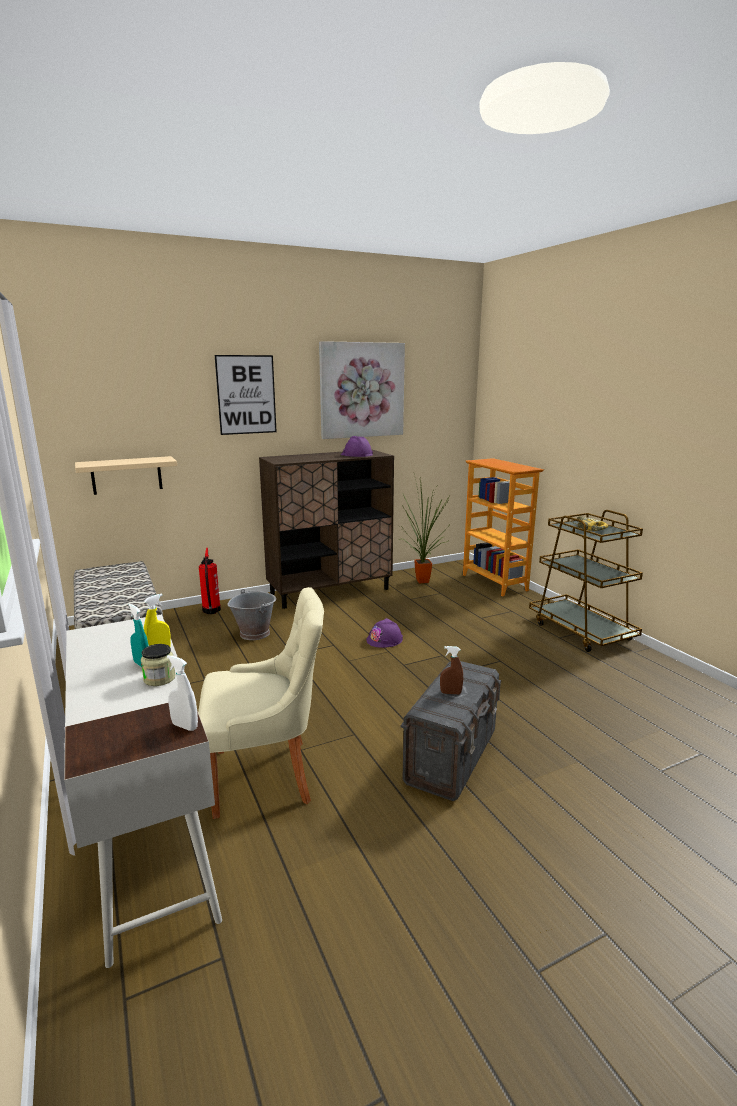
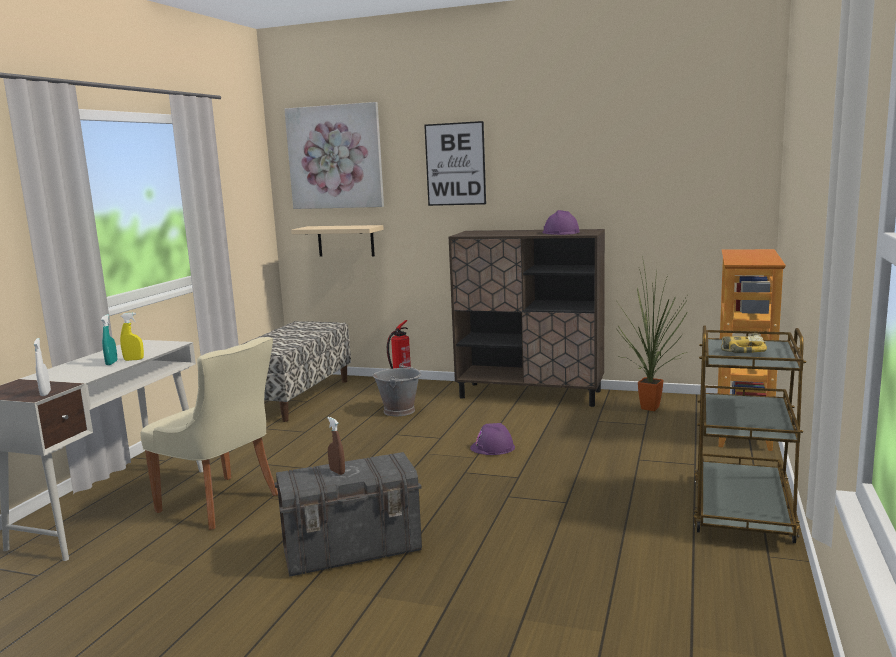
camera: 45 degrees right, 5 degrees down
(159, 678) = (98, 371): jar -> none
(362, 390) = (592, 156): picture -> picture (335, 157)

